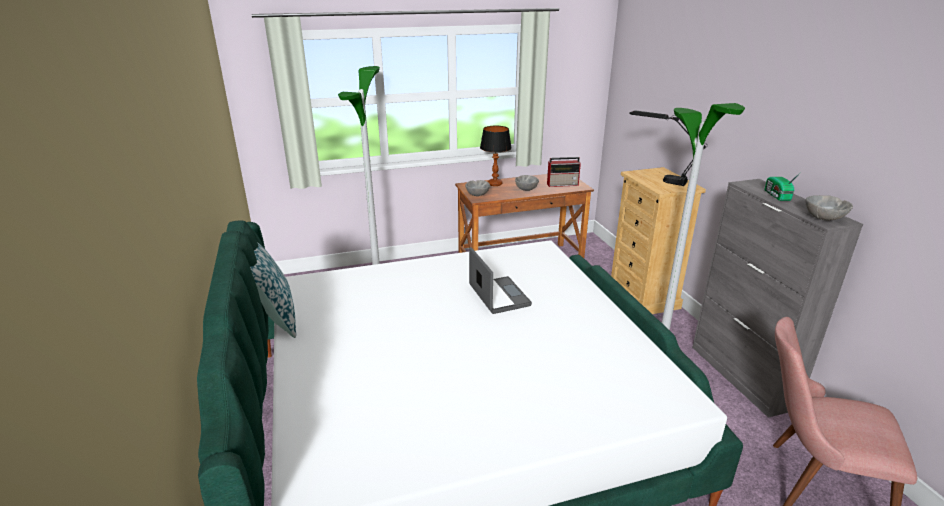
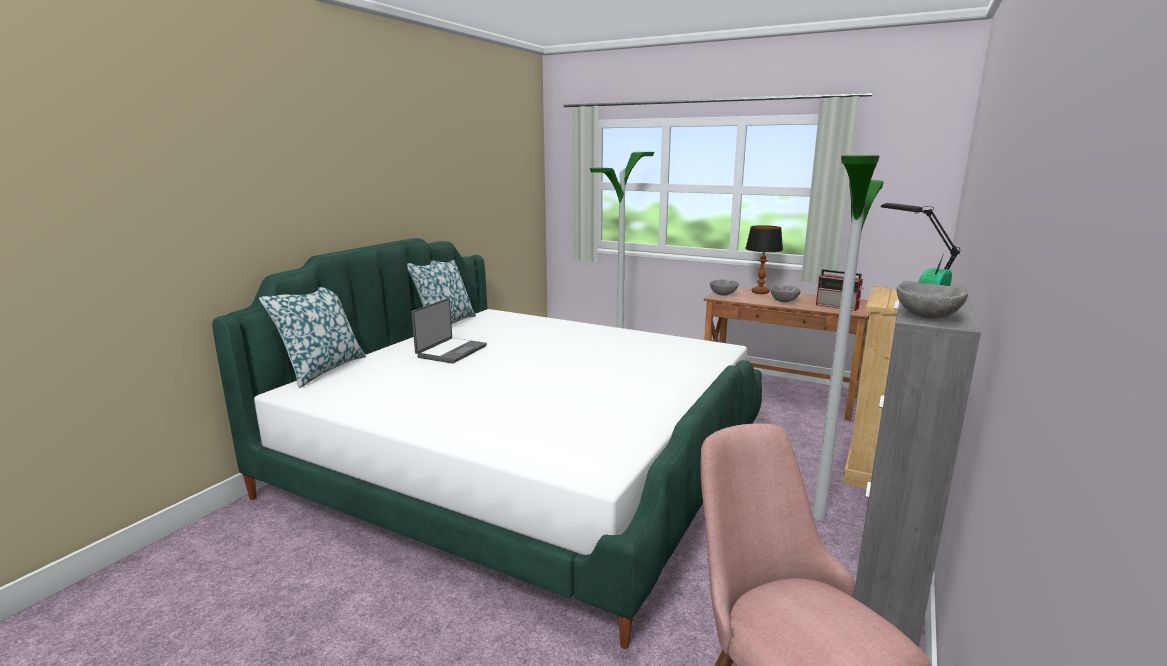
camera: 45 degrees right, 10 degrees down
(272, 446) = (322, 369): none -> pillow
(498, 296) = (605, 360): laptop -> laptop (451, 351)

